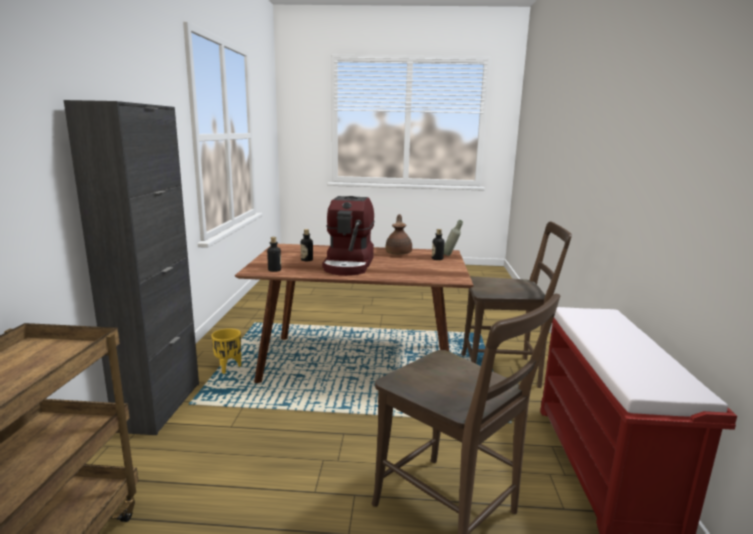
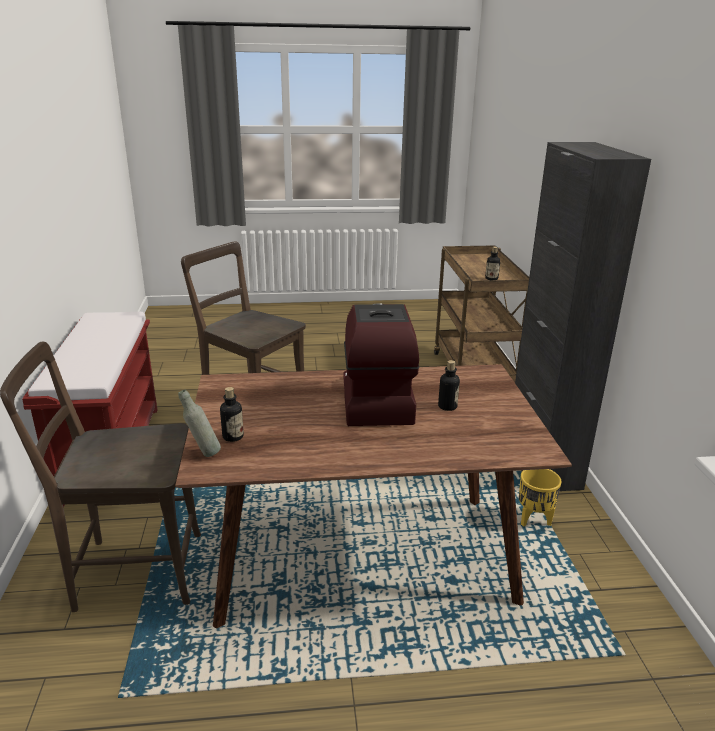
camera: 170 degrees right, 10 degrees up
(274, 270) = (465, 377): bottle -> bottle (491, 278)
(399, 253) = (304, 451): brown teapot -> none

